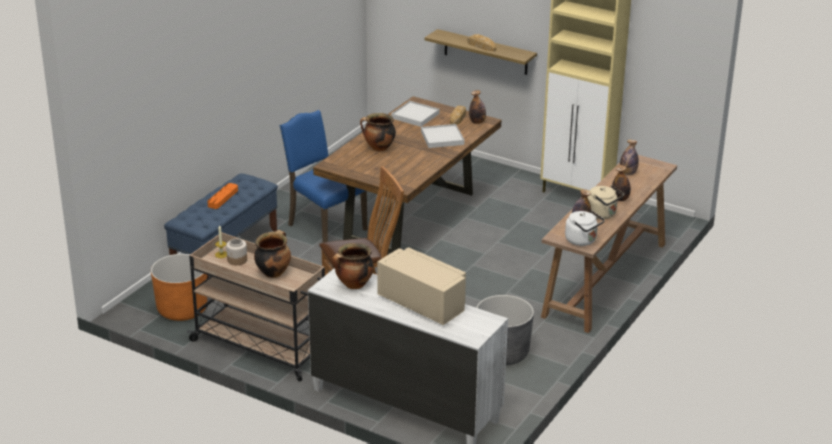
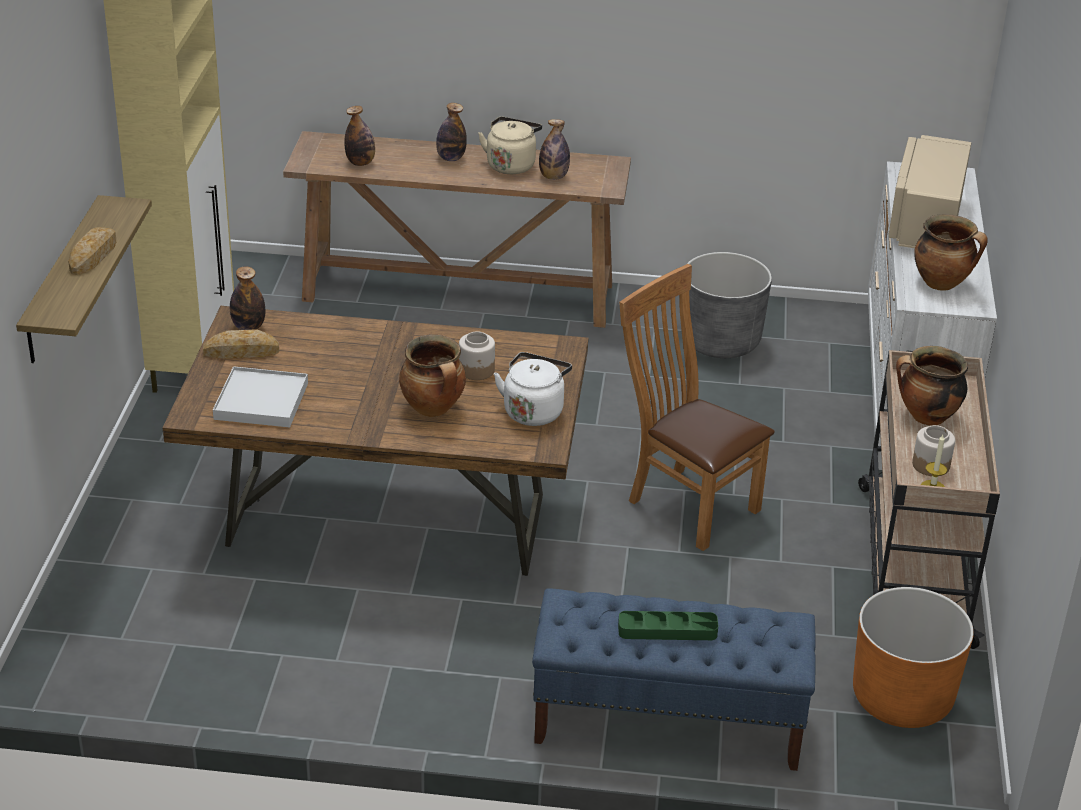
camera: 115 degrees left, 5 degrees up
(223, 198) = (667, 630): orange tray -> green tray
(324, 227) = (492, 616): blue chair -> none
(400, 163) = (477, 370): none -> jar
(442, 138) = (343, 350): white tray -> none
(582, 241) = (601, 168): white kettle -> white kettle (534, 410)

